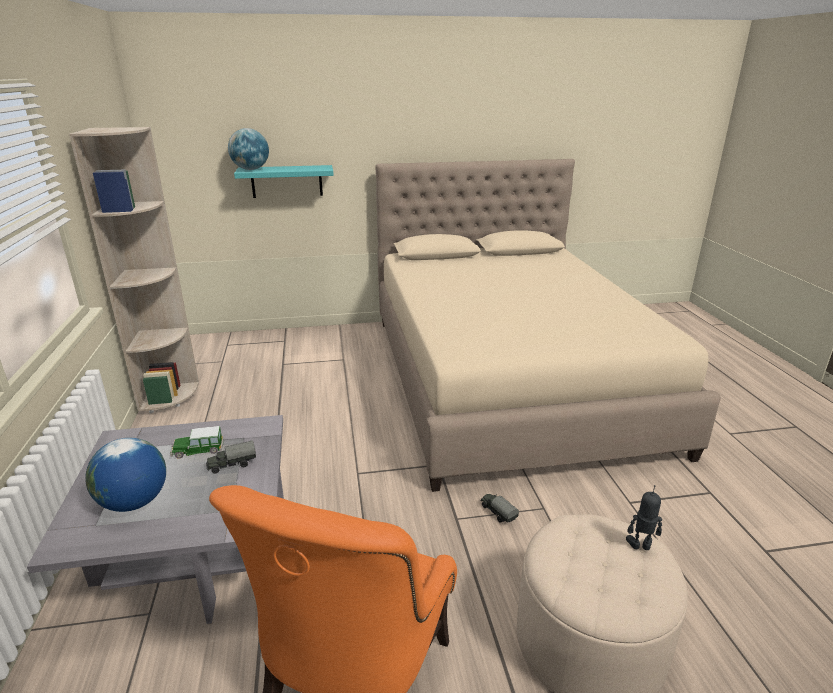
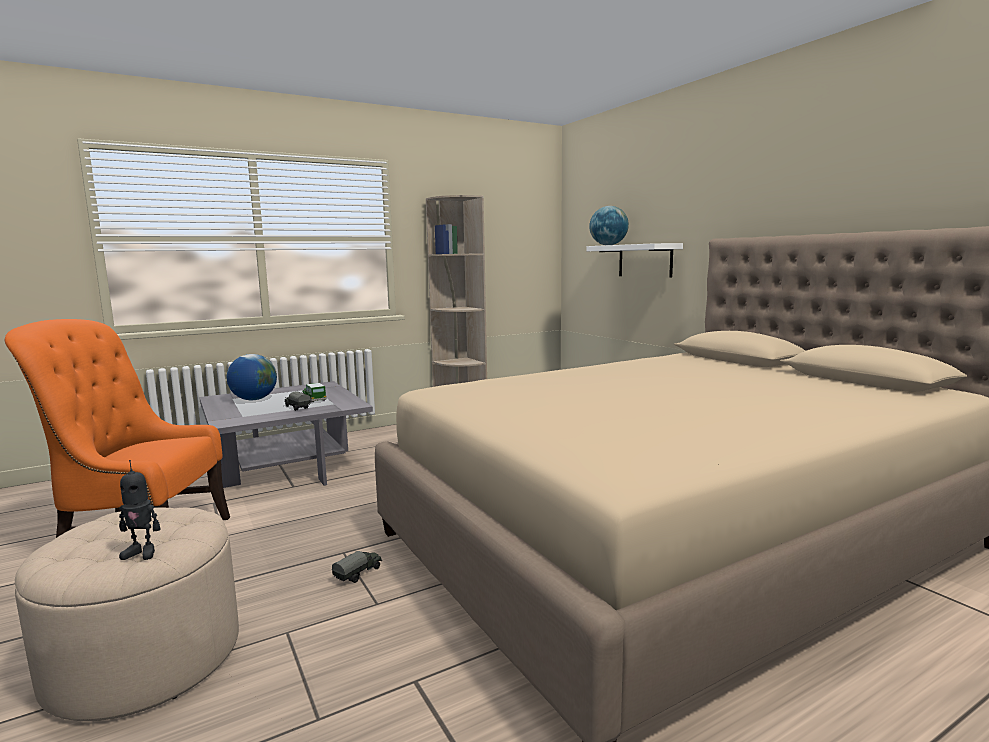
camera: 70 degrees right, 15 degrees down
(286, 181) = (645, 260): turquoise shelf -> white shelf
(640, 546) = (142, 553): toy robot -> toy robot turned 105 degrees clockwise

